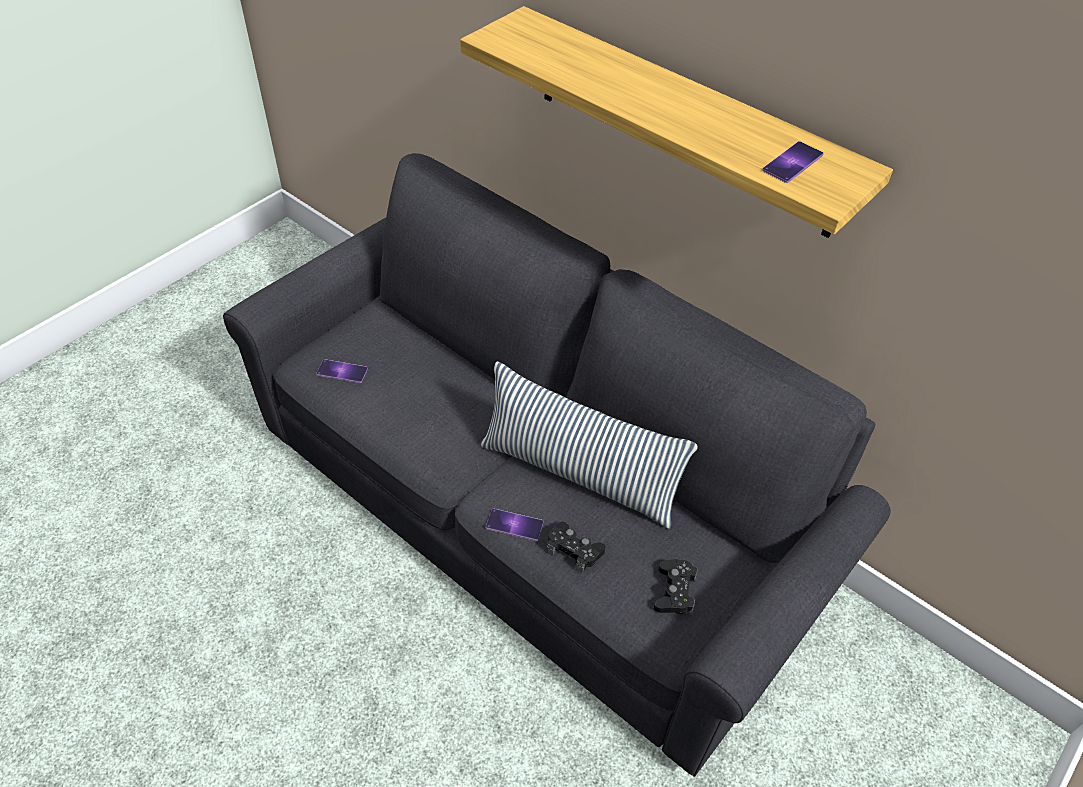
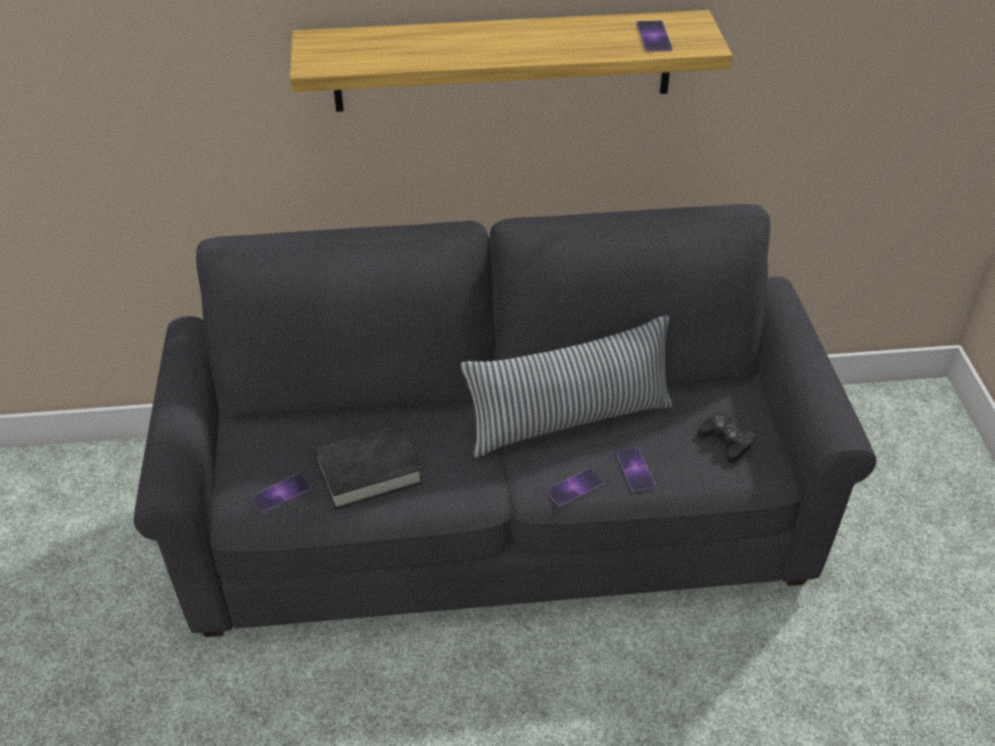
camera: 45 degrees left, 5 degrees down
(406, 399) = (368, 471): none -> black book
(574, 550) = (635, 469): black game controller -> phone

